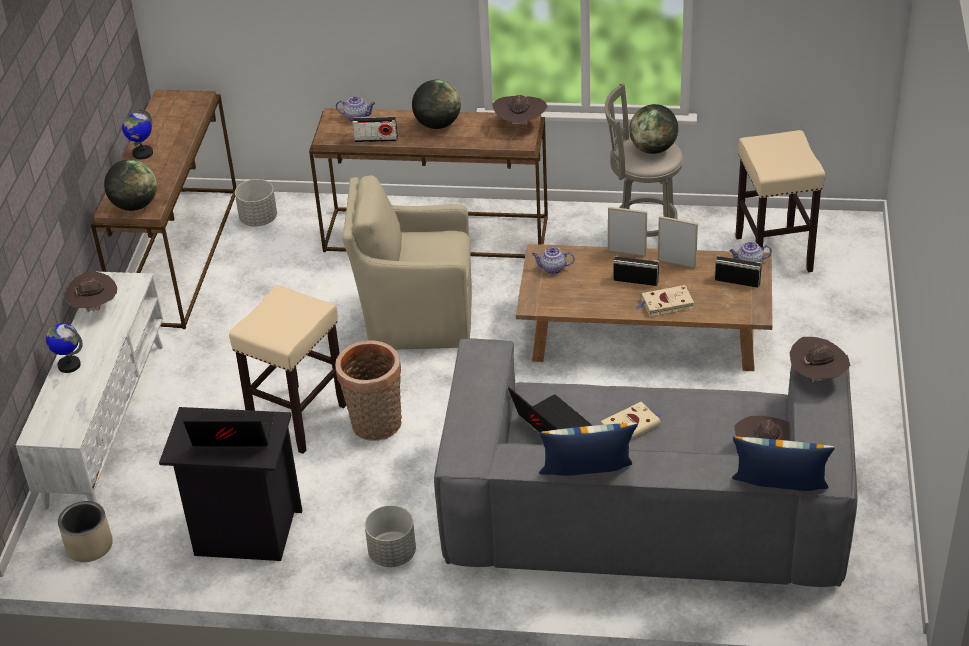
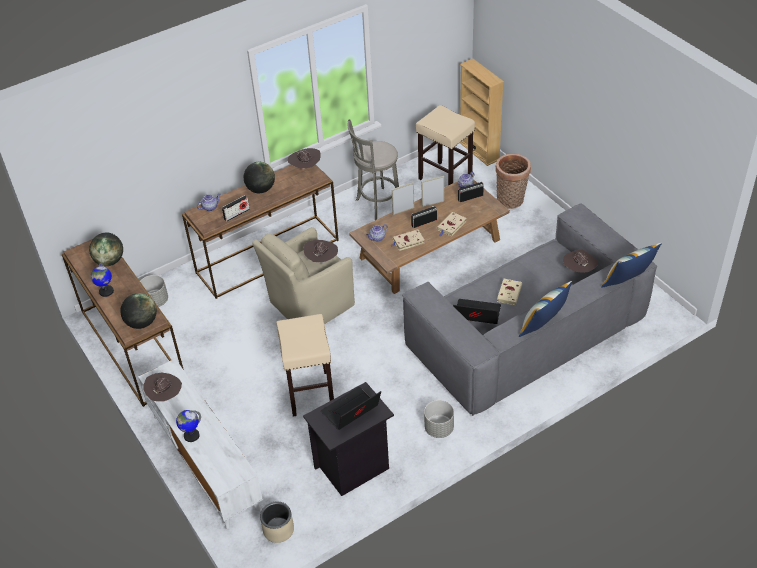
camera: 40 degrees left, 5 degrees up
(375, 427) = (355, 372): basket -> basket (511, 201)
(585, 293) = (407, 242): none -> beige book
(653, 149) = (378, 149): globe -> globe (110, 261)
(817, 377) = (581, 220): brown hat -> brown hat (322, 260)
(866, 241) = (479, 151): none -> beige bookcase

